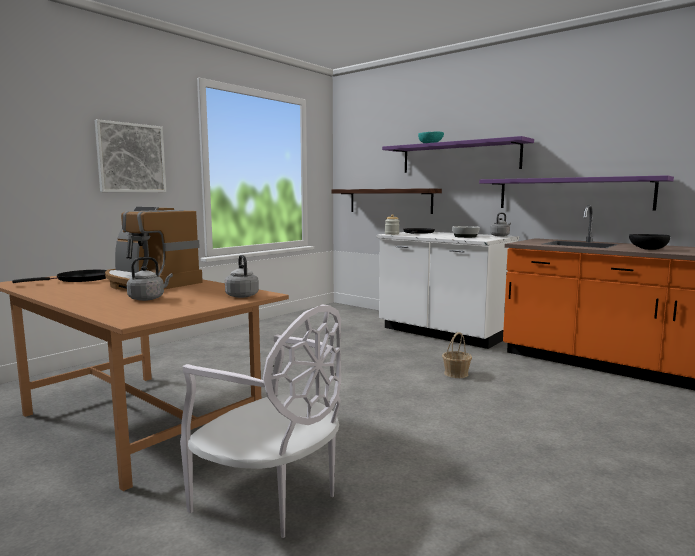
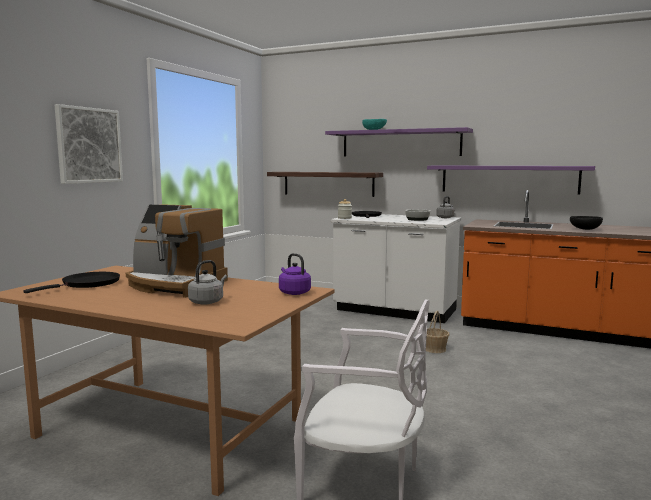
camera: 15 degrees left, 0 degrees up
(241, 295) = (293, 292): grey kettle -> purple kettle

